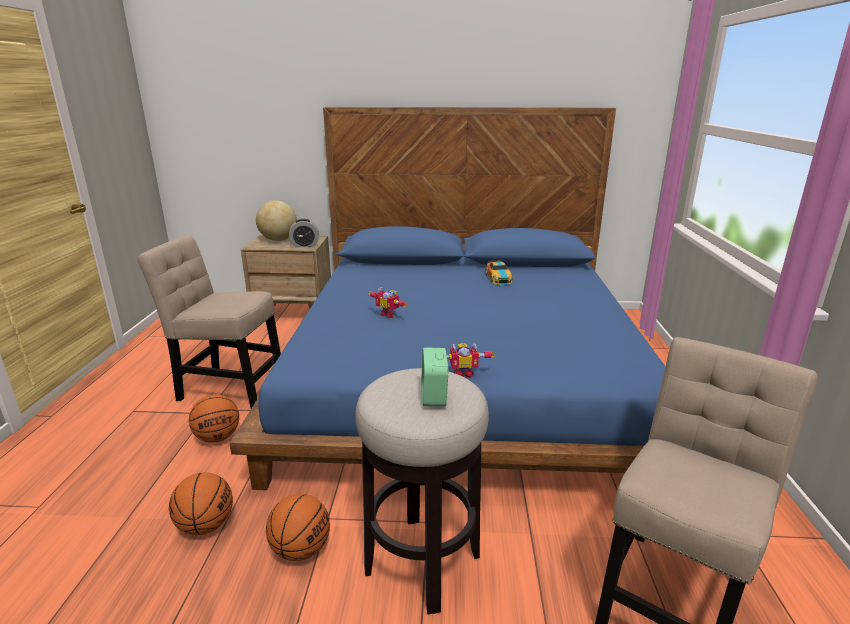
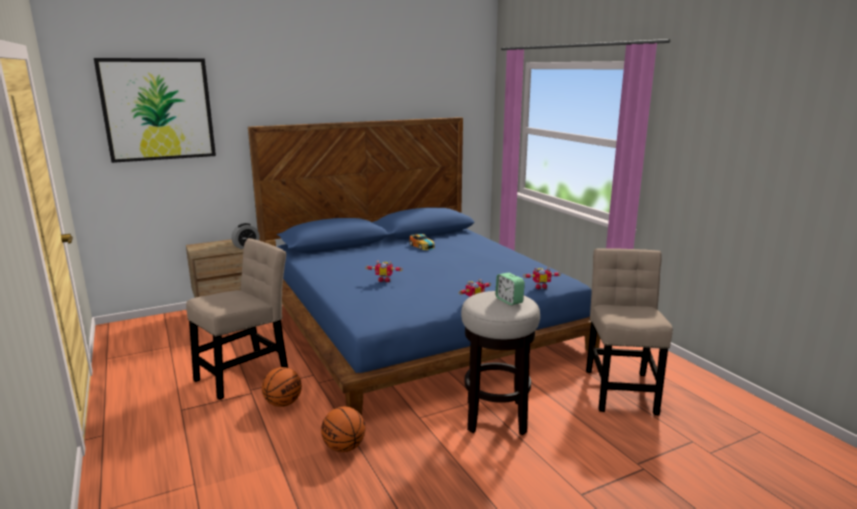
camera: 30 degrees left, 5 degrees down
(227, 388) = (246, 373): beige chair -> beige chair turned 150 degrees clockwise
(233, 83) = (158, 109): none -> picture
(278, 240) = (213, 246): globe -> none
(300, 549) = (421, 436): basketball -> none
(591, 376) = (540, 287): none -> toy robot

